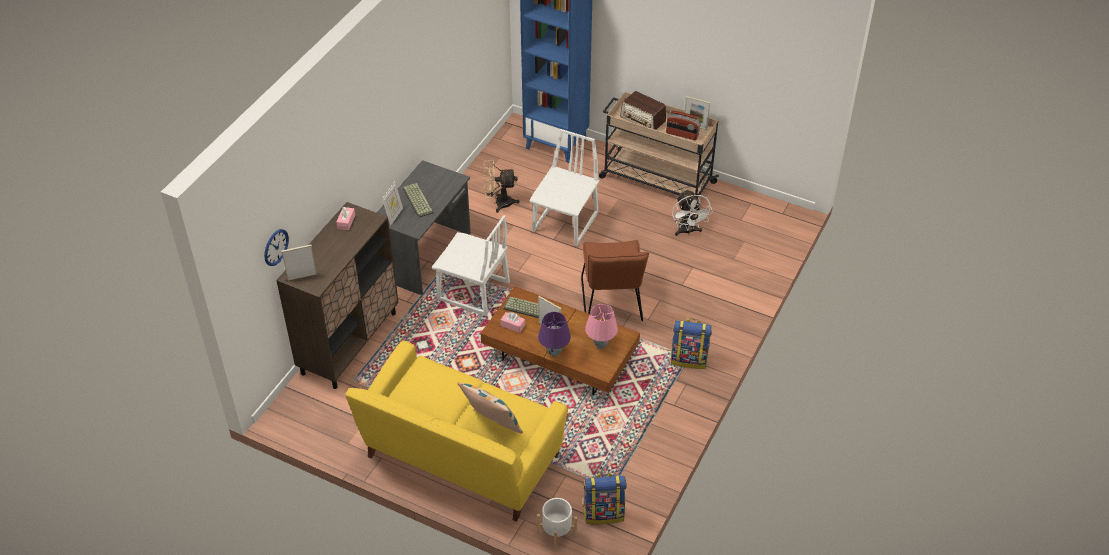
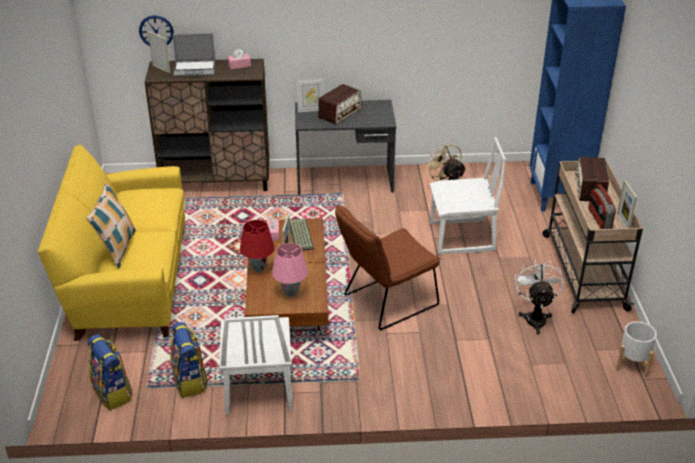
camera: 60 degrees right, 10 degrees down
(326, 254) = (195, 69): none -> laptop
(417, 200) = (340, 113): keyboard -> radio
(473, 292) = (326, 219): white chair -> white chair (257, 388)
(554, 352) = (258, 268): purple table lamp -> red table lamp
(557, 533) = (71, 371): white planter -> white planter (632, 364)
(687, 231) = (535, 317): white fan -> white fan turned 135 degrees clockwise
(689, 359) = (357, 381): backpack -> backpack (190, 381)

